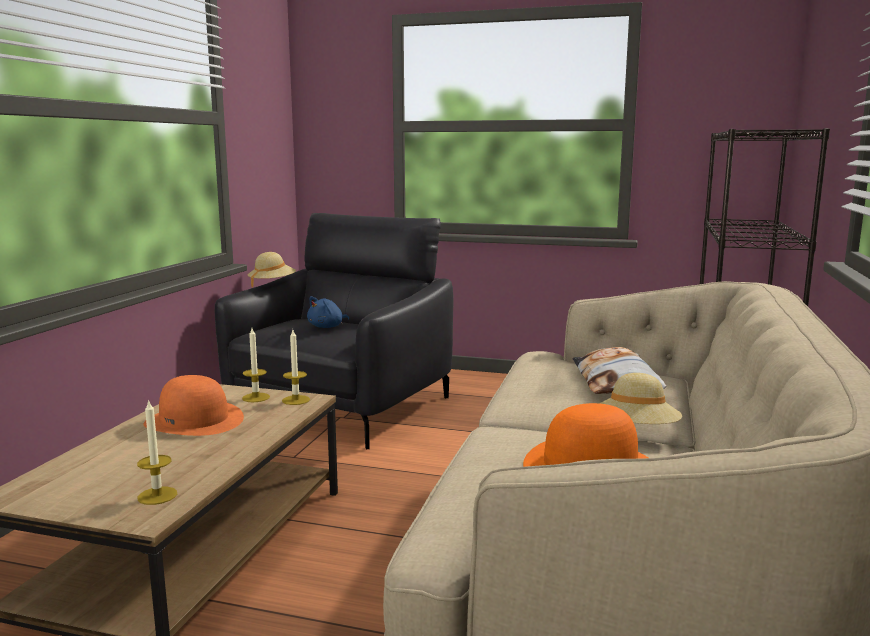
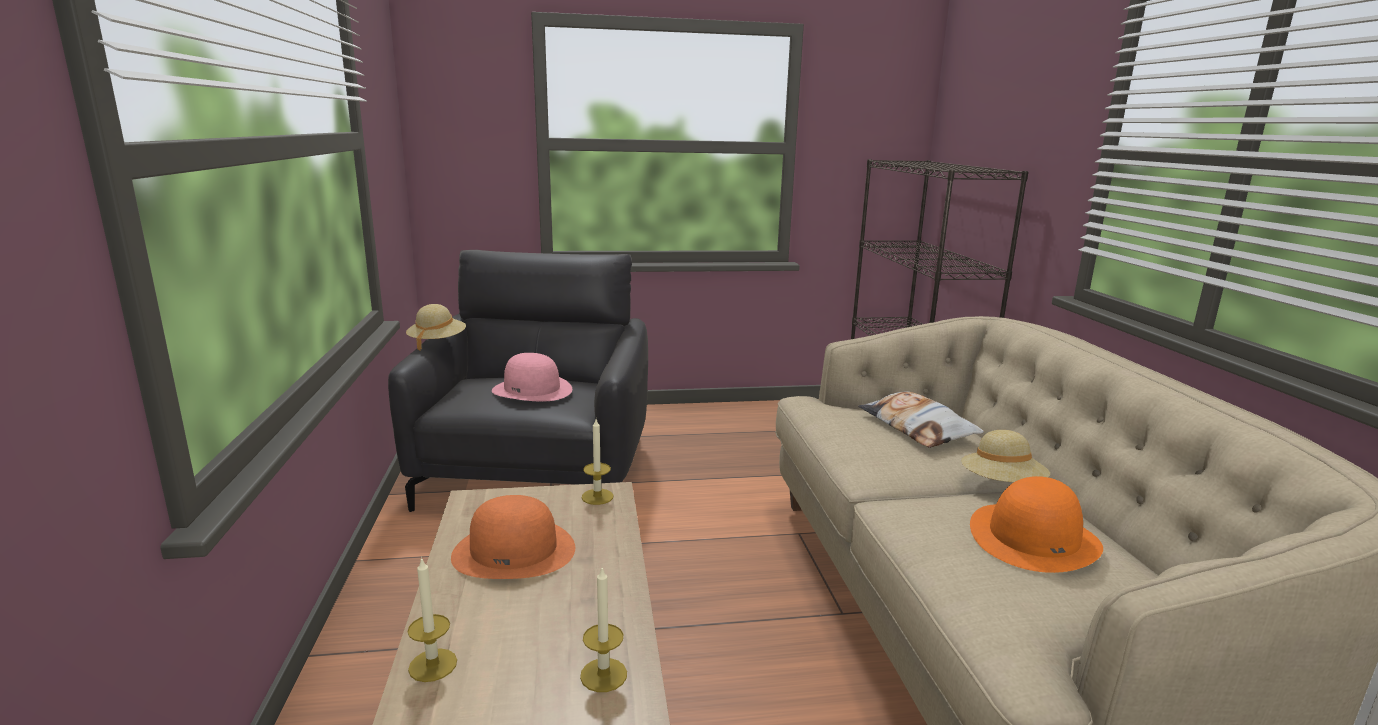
camera: 25 degrees left, 5 degrees up
(256, 397) = (547, 501): candle -> candle (433, 665)
(327, 327) = (532, 390): blue plush toy -> pink hat

